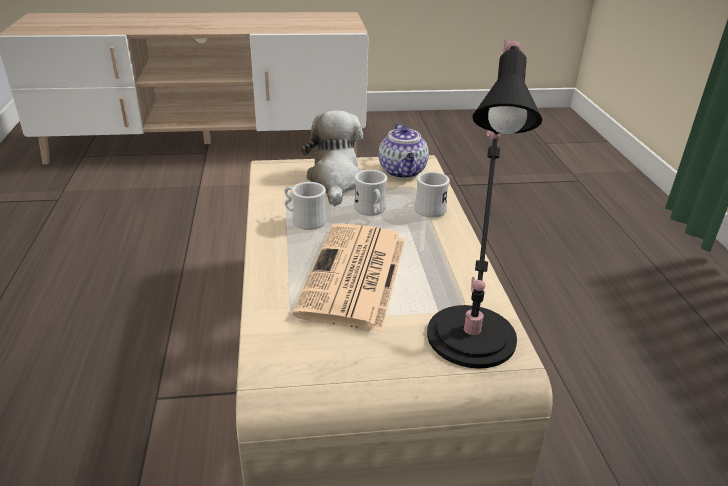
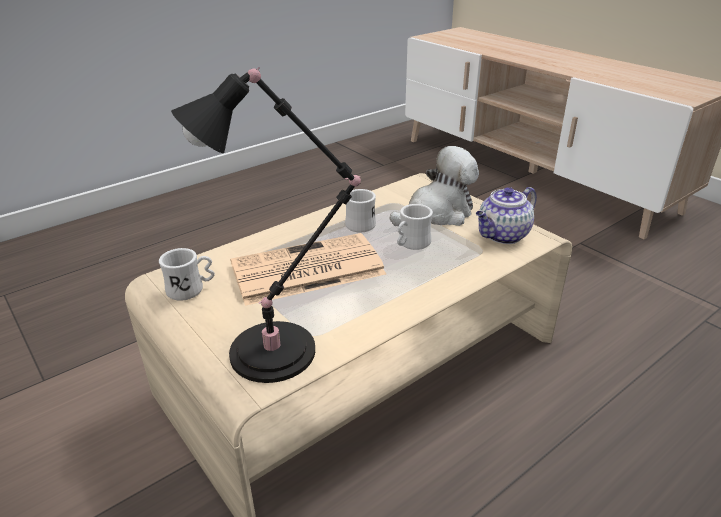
camera: 60 degrees right, 0 degrees up
(431, 207) = (457, 270): white mug -> white mug (191, 289)

